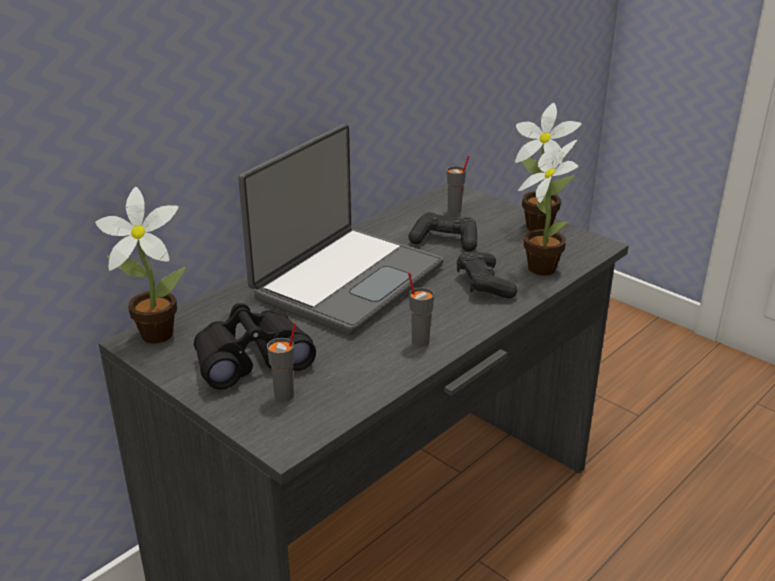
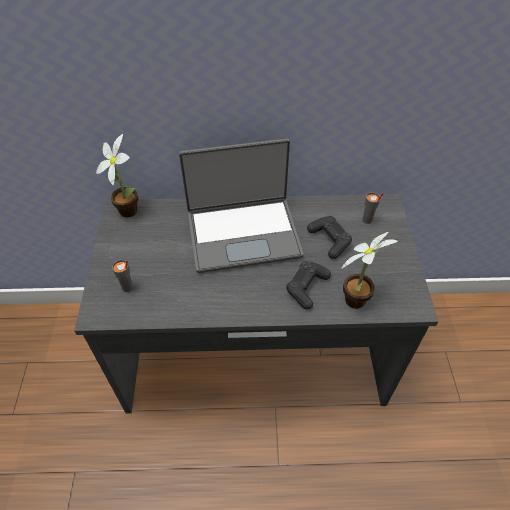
camera: 45 degrees right, 20 degrees up
(251, 359) = (143, 254): black binoculars -> none
(420, 341) = (223, 302): grey cup -> none
(535, 225) = (400, 264): potted plant -> none

